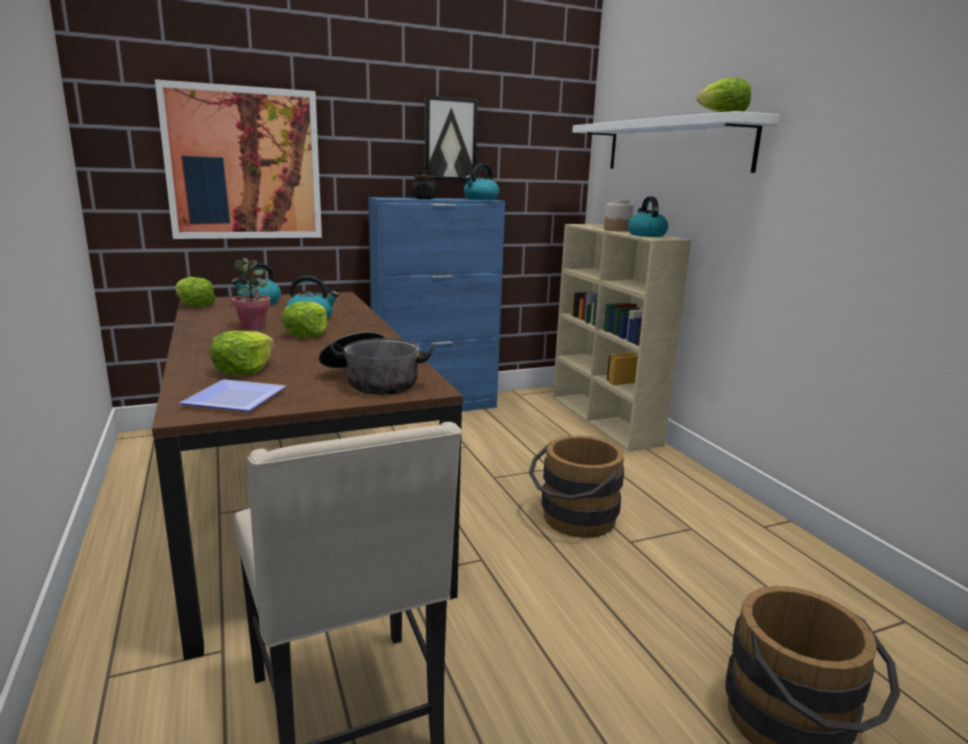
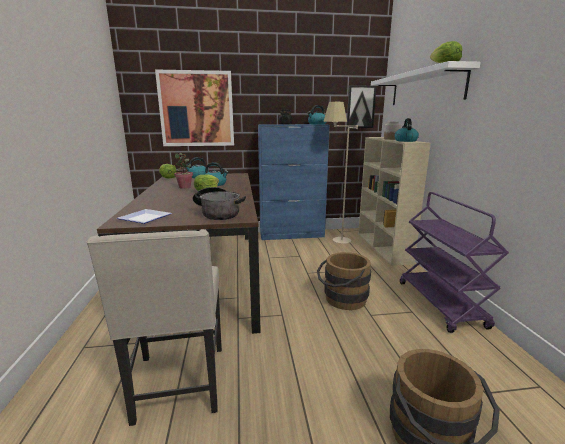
camera: 15 degrees right, 0 degrees up
(243, 370) = (161, 206): lettuce -> none
(450, 139) = (302, 92): picture -> picture (360, 107)
(520, 415) = (335, 242): none -> beige floor lamp
(729, 511) = (441, 304): none -> purple cart

